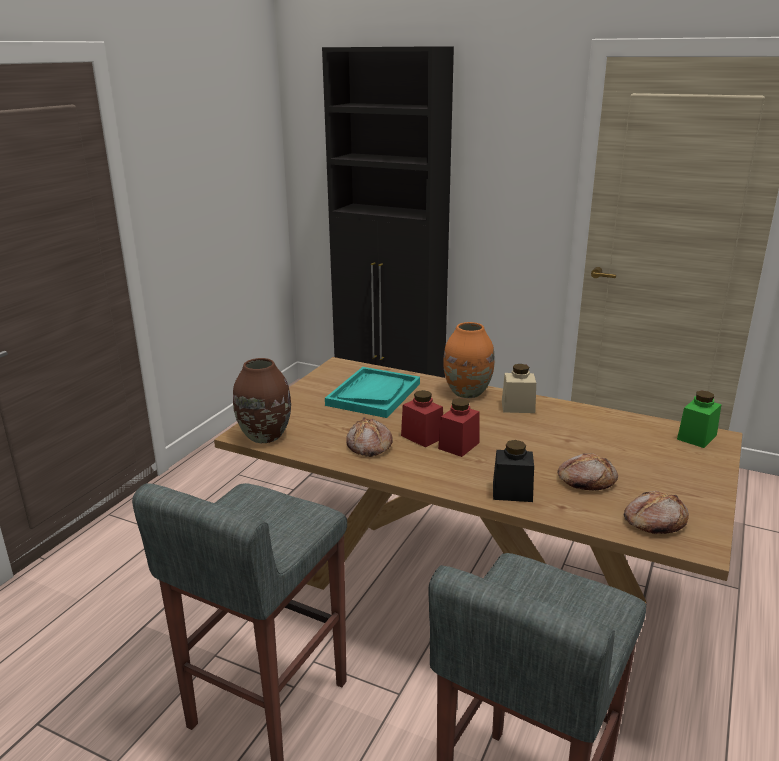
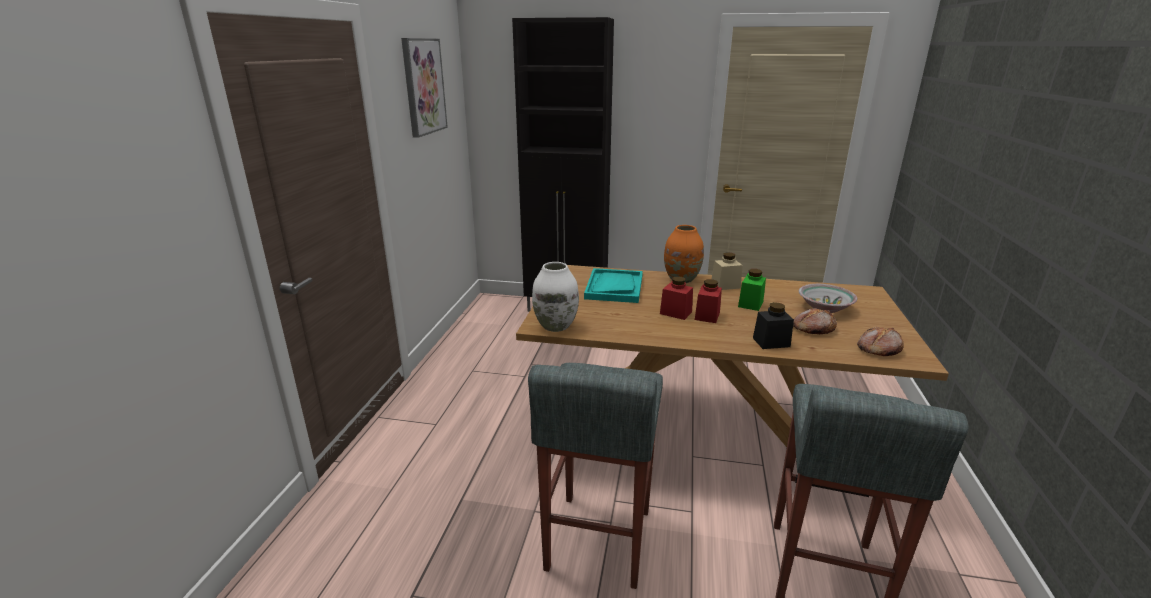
camera: 15 degrees left, 0 degrees up
(209, 130) = (423, 86): none -> picture
(264, 436) = (555, 326): brown vase -> white vase
(368, 446) = (642, 324): bread -> none
(629, 454) = (825, 308): none -> bowl
(696, 437) = (858, 292): green jar -> green jar (750, 304)

